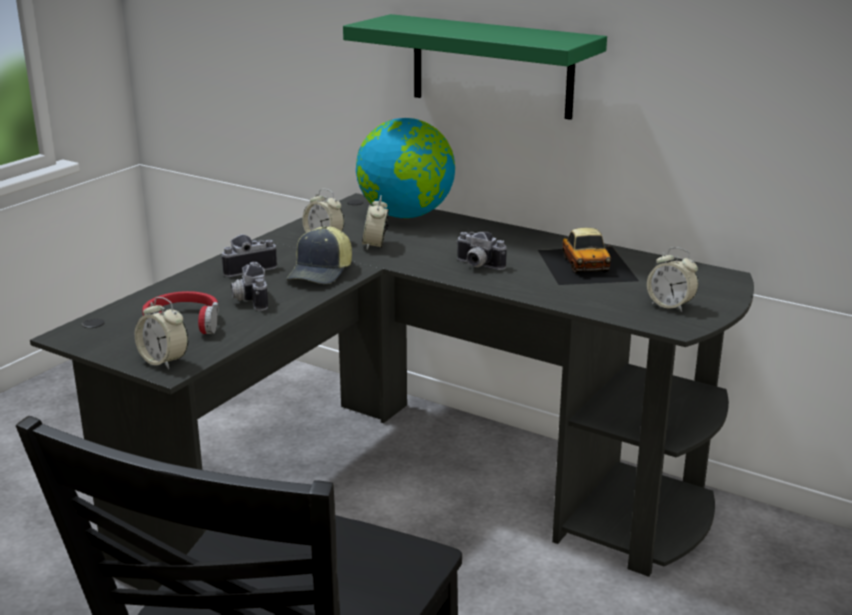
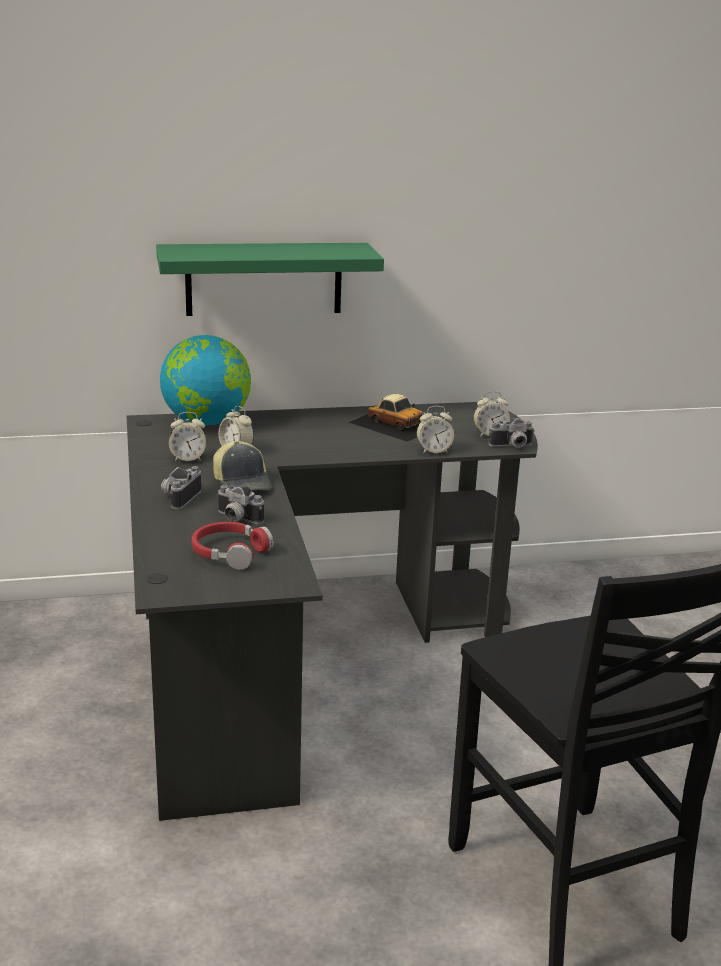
camera: 45 degrees left, 0 degrees up
(164, 361) = (277, 581): alarm clock -> alarm clock (433, 451)
(477, 265) = (333, 444): camera -> camera (512, 447)

